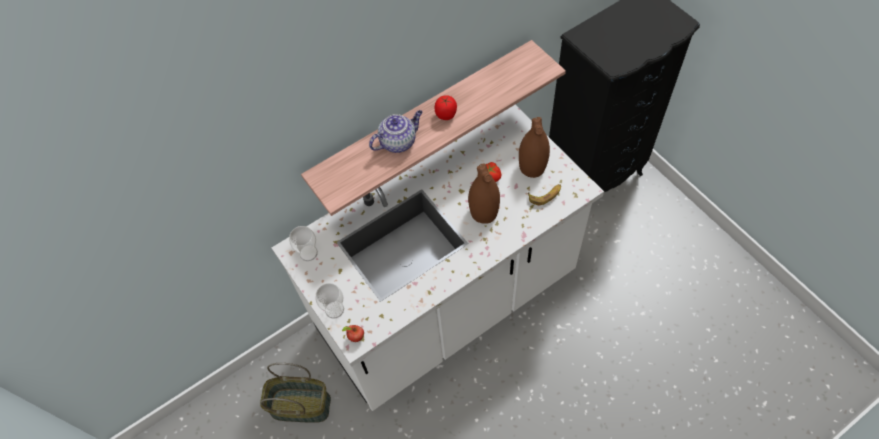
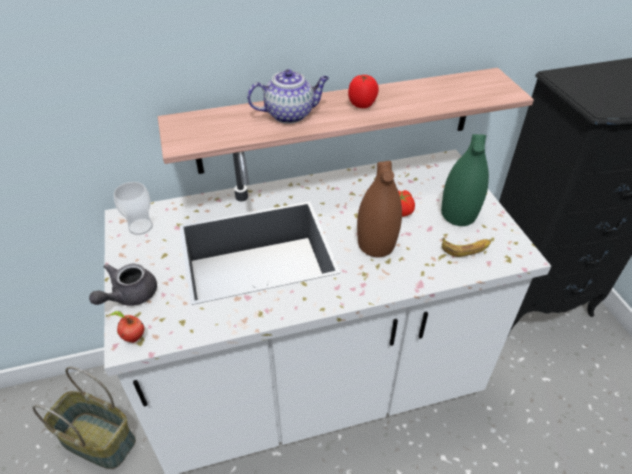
camera: 15 degrees right, 15 degrees down
(334, 309) = (129, 295): cup -> grey teapot
(532, 166) = (459, 214): brown vase -> green vase

